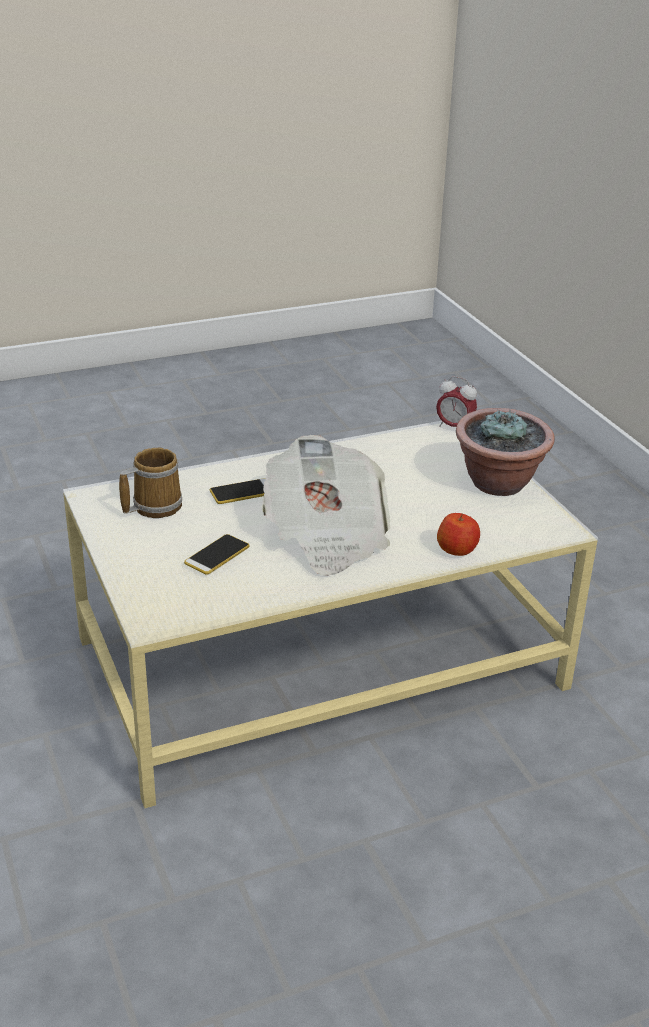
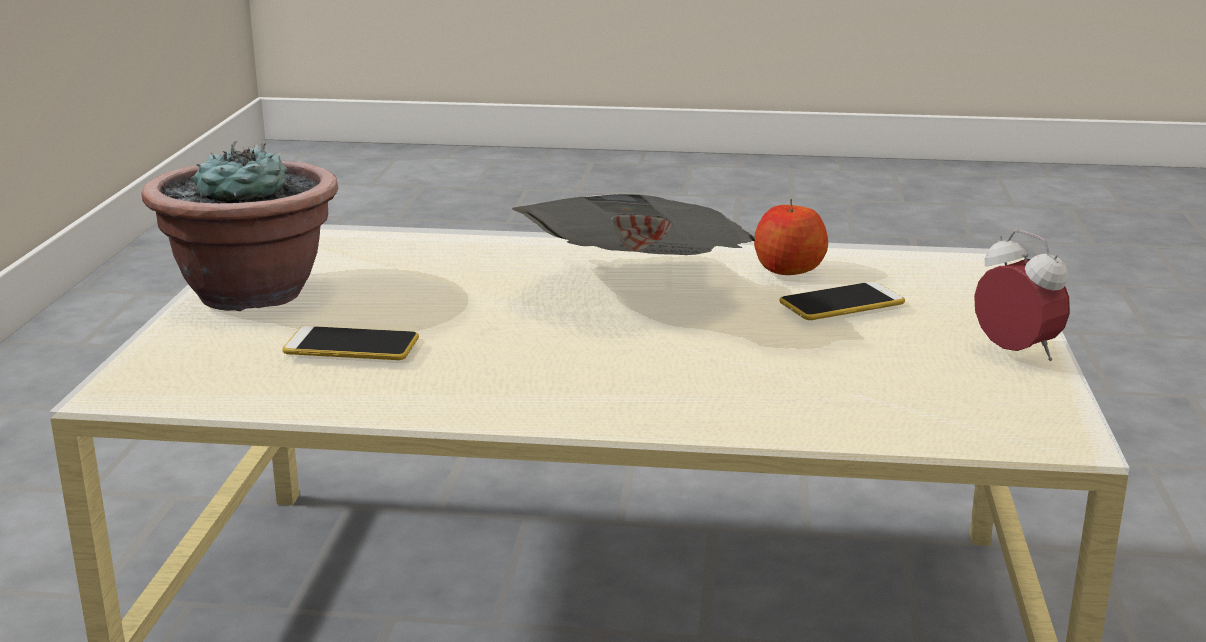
camera: 150 degrees left, 10 degrees down
(153, 506) = (922, 389): mug -> none
(242, 492) = (723, 375): phone -> phone (351, 345)
(454, 427) = (123, 392): alarm clock -> alarm clock (1015, 353)
(457, 549) = (467, 244): apple -> apple (788, 269)

